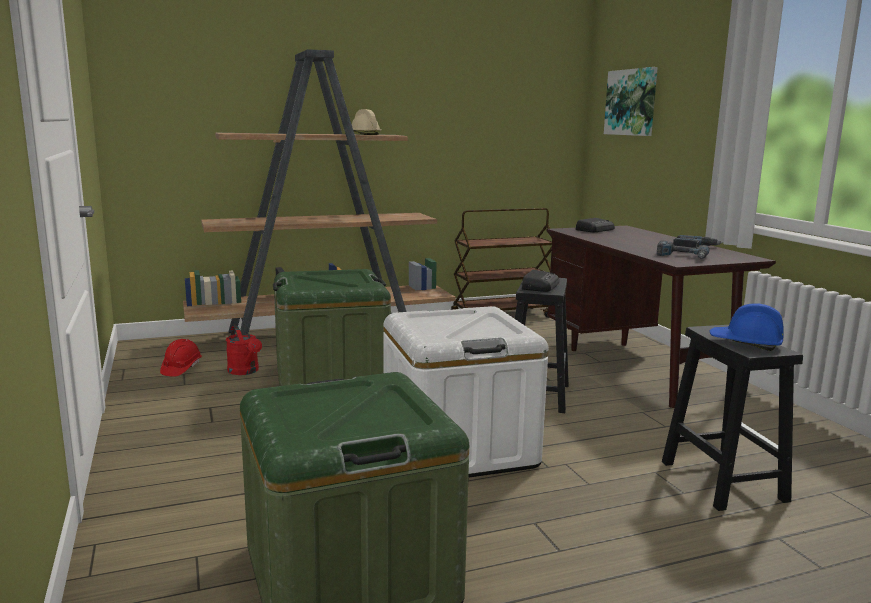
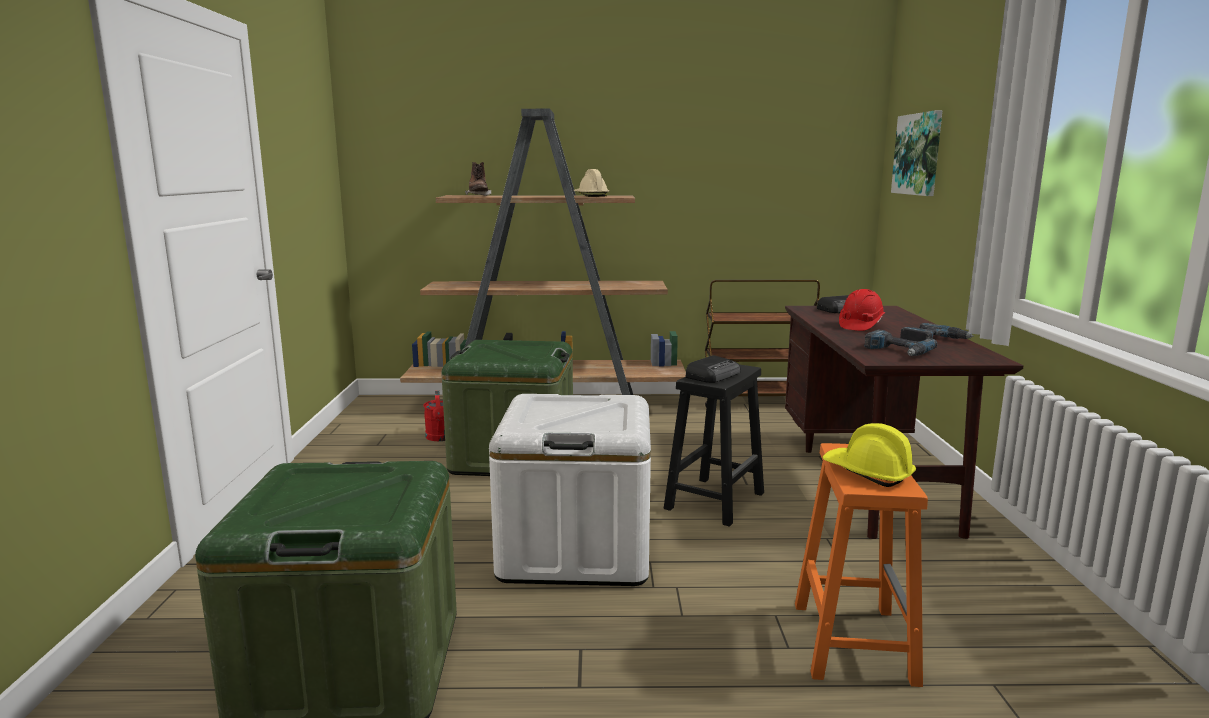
camera: 20 degrees right, 0 degrees up
(181, 369) = (388, 429): red hard hat -> red hard hat (860, 325)
(257, 133) = (478, 196): none -> brown boot
(721, 480) = (852, 641): black stool -> orange stool
(745, 343) = (867, 473): blue hard hat -> yellow hard hat

